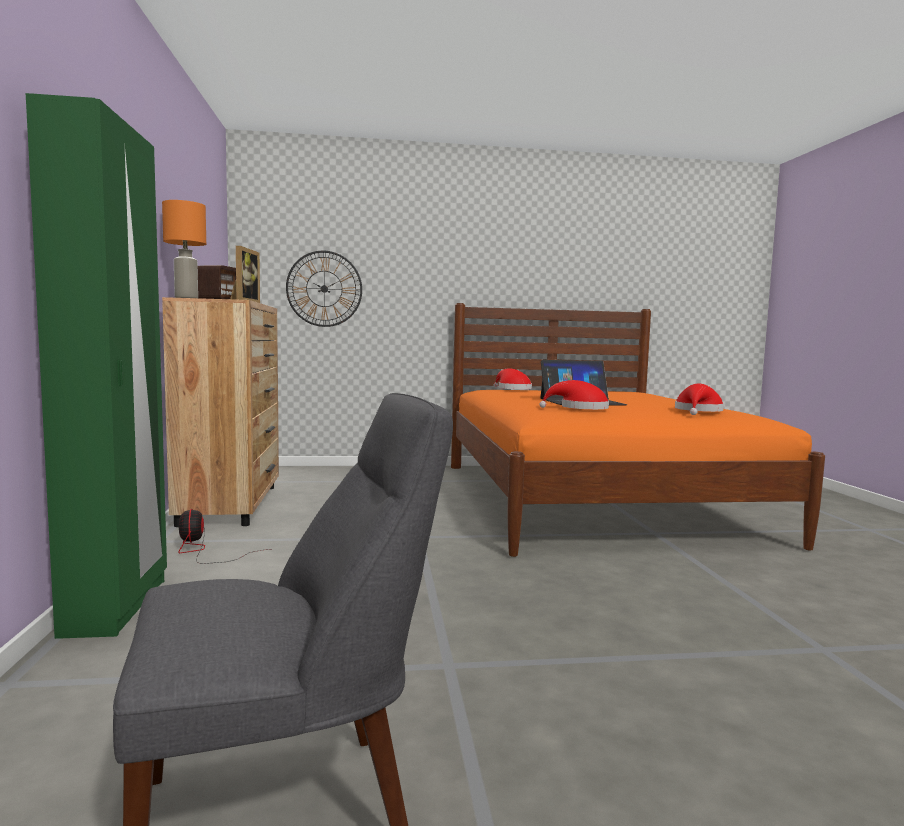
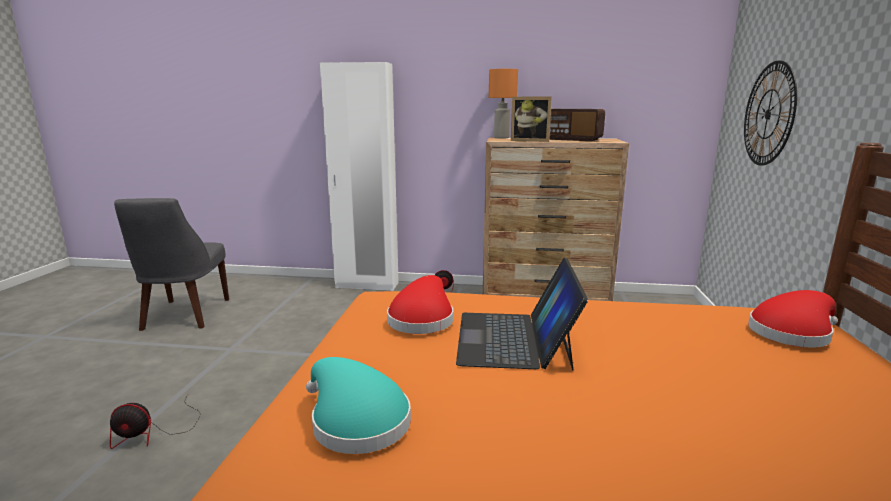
camera: 105 degrees right, 10 degrees up
(117, 606) = (367, 285): green wardrobe -> white wardrobe
(676, 642) = (154, 432): none -> fan
(698, 411) = (356, 421): red hat -> turquoise hat

